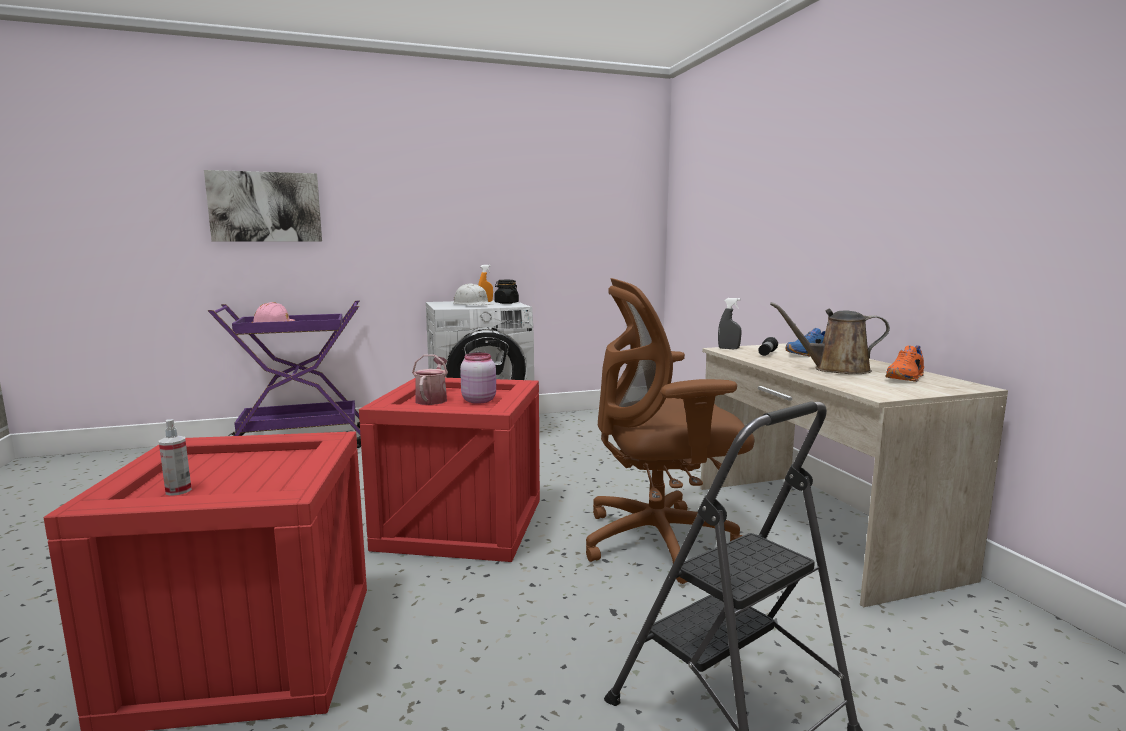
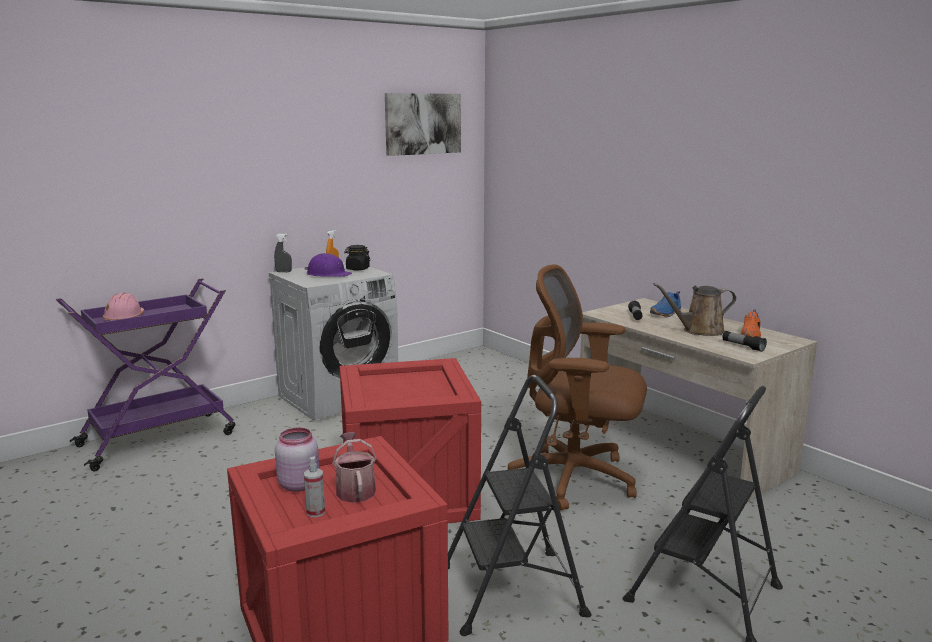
camera: 20 degrees left, 5 degrees up
(265, 207) = (96, 185): picture -> picture (422, 124)
(432, 399) = (384, 390): watering can -> watering can (355, 489)
(472, 304) = (328, 274): white hard hat -> purple hard hat
(479, 400) = (426, 386): pink jar -> pink jar (299, 484)
(480, 651) = (516, 589): none -> black step ladder
(666, 538) = (581, 478): brown office chair -> brown office chair turned 45 degrees clockwise
(728, 348) = (600, 312): grey spray bottle -> grey spray bottle (283, 272)
(882, 386) = (743, 346): none -> flashlight

